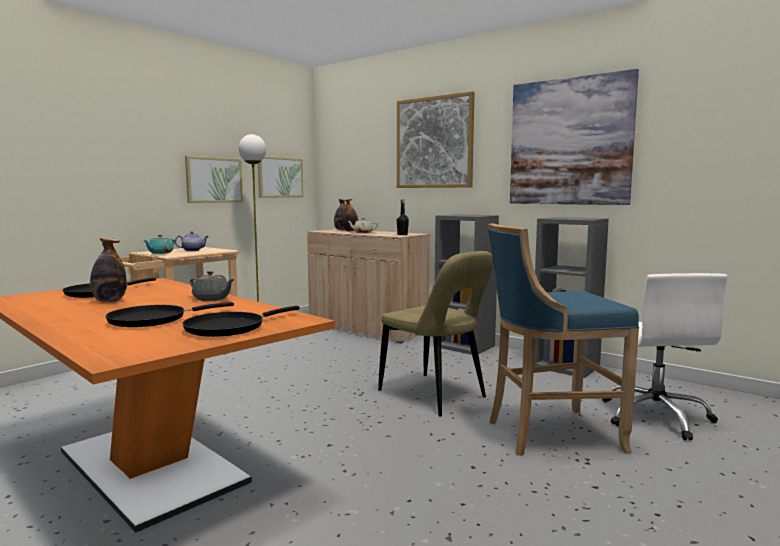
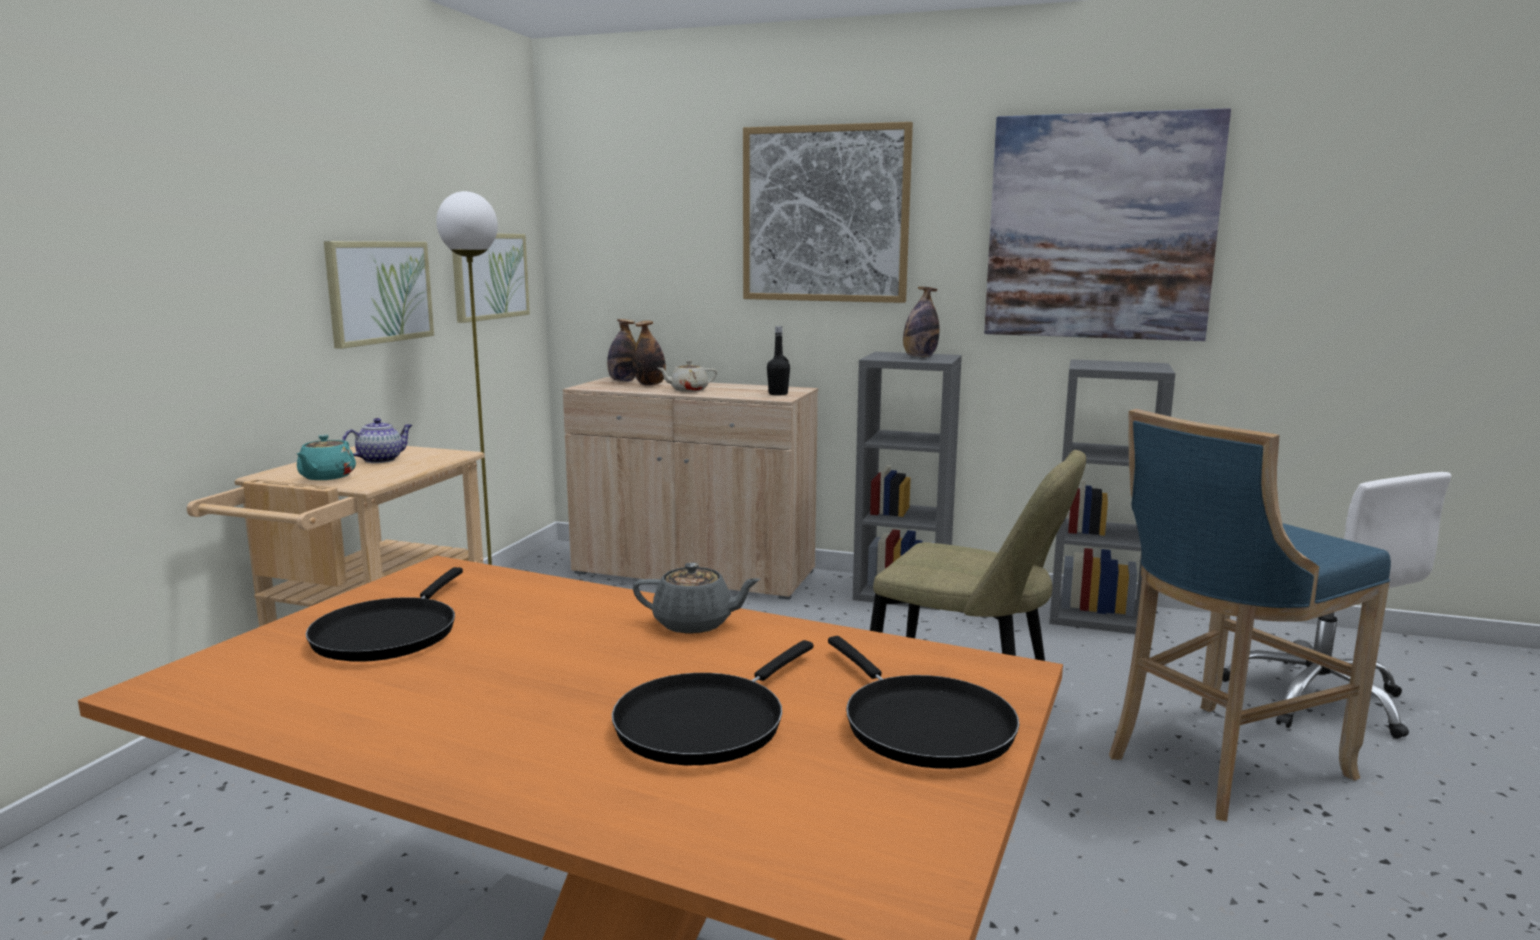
camera: 20 degrees left, 5 degrees up
(109, 301) = (471, 664): bottle -> bottle (919, 357)
(229, 327) = (921, 725): black frying pan -> black frying pan turned 45 degrees counterclockwise

